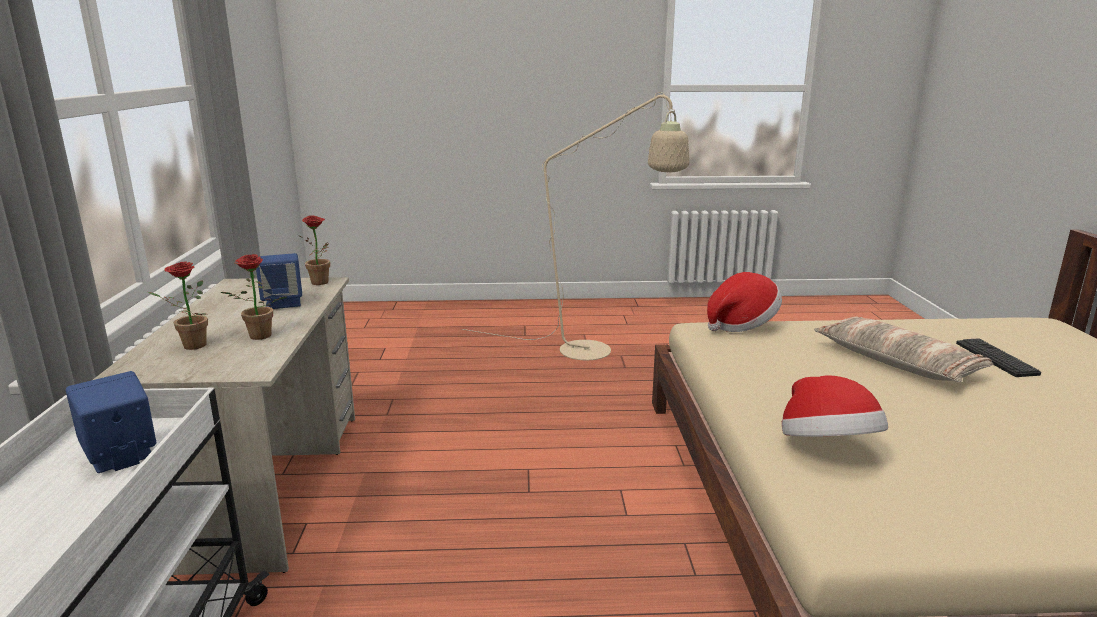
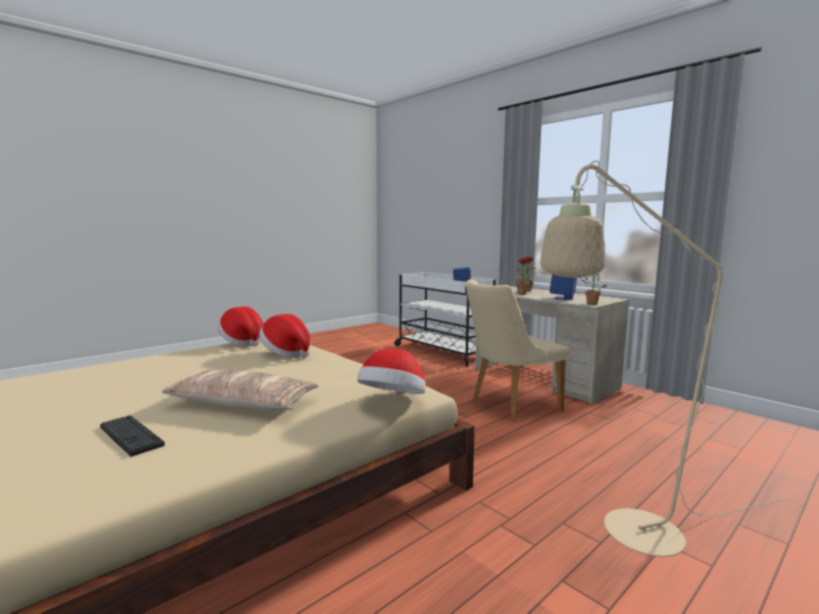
camera: 140 degrees right, 10 degrees down
(440, 462) = (508, 405): none -> beige chair
(931, 537) = (243, 342): none -> hat

